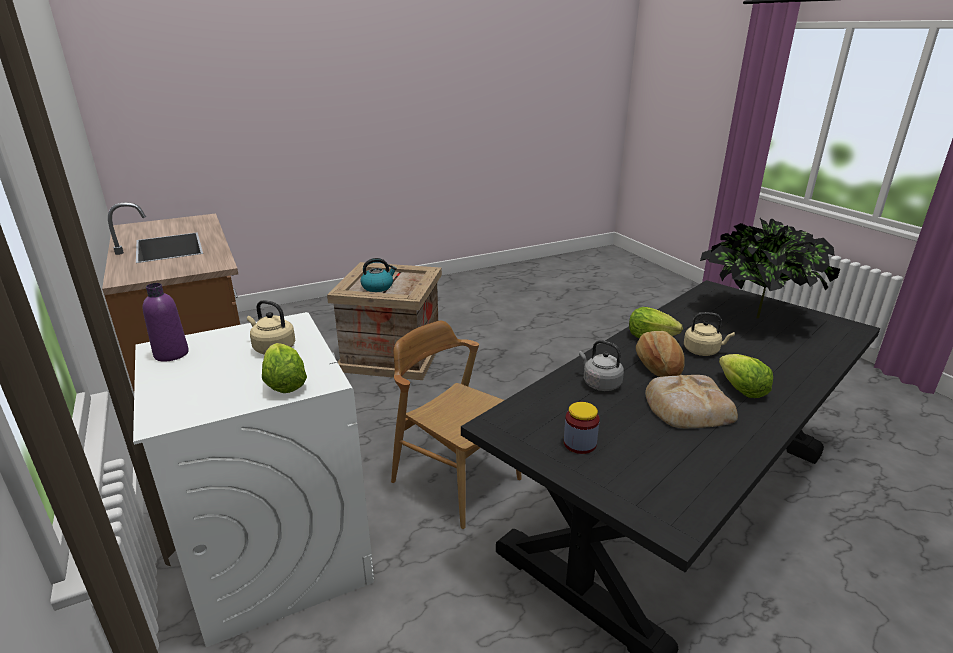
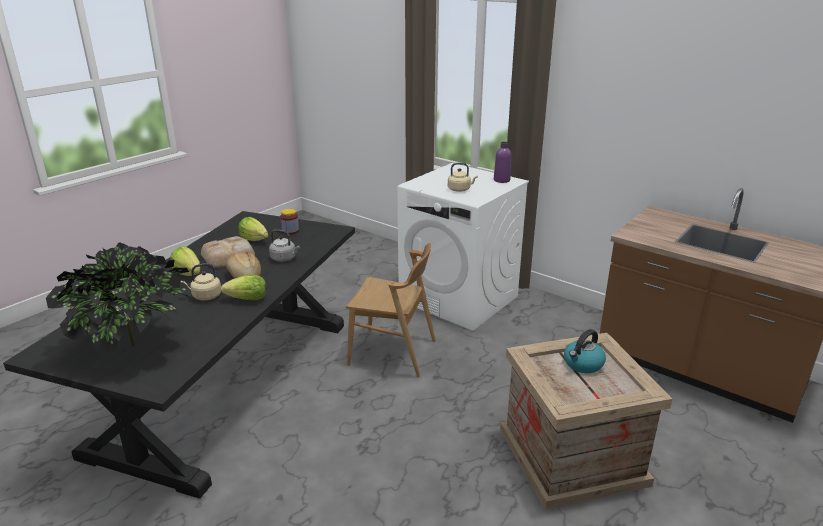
camera: 155 degrees right, 0 degrees up
(284, 384) = (428, 181): lettuce -> lettuce (254, 239)

